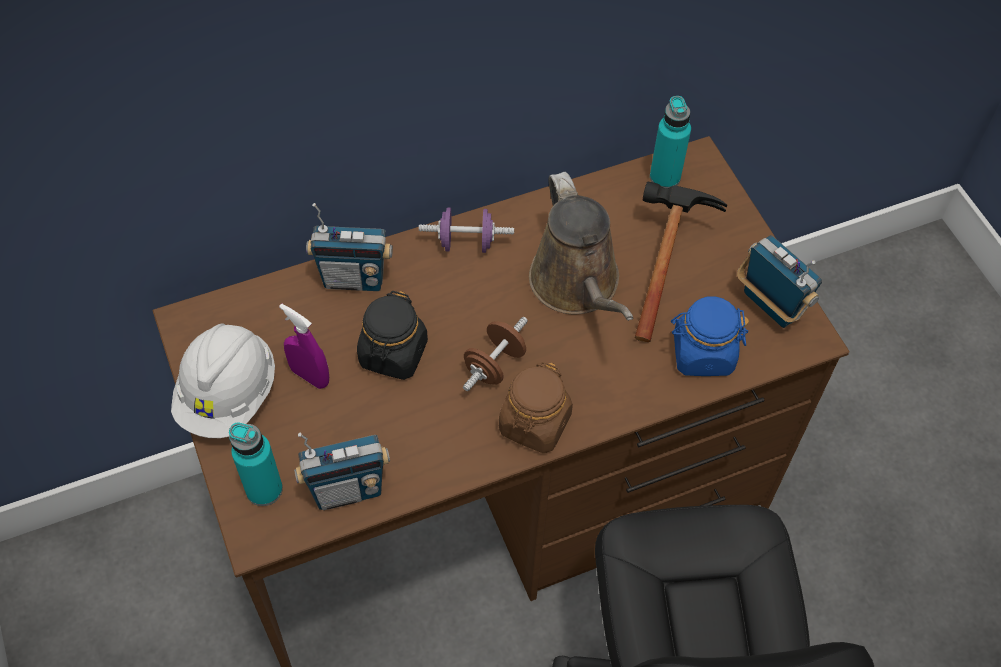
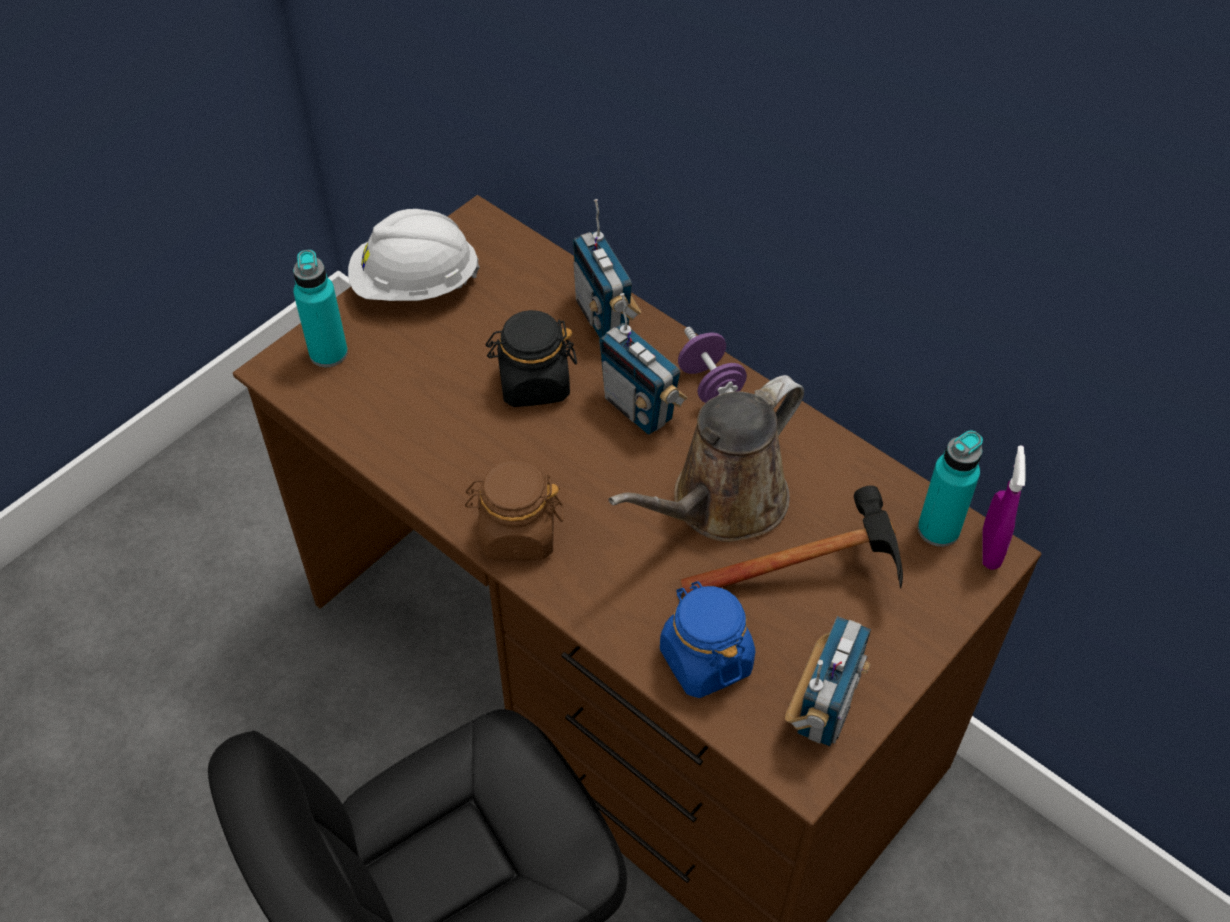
camera: 65 degrees right, 5 degrees down
(310, 376) = (469, 332): purple spray bottle -> purple spray bottle (990, 549)
(347, 489) = (359, 413): radio -> radio (639, 408)
(494, 365) = (570, 470): brown dumbbell -> none

